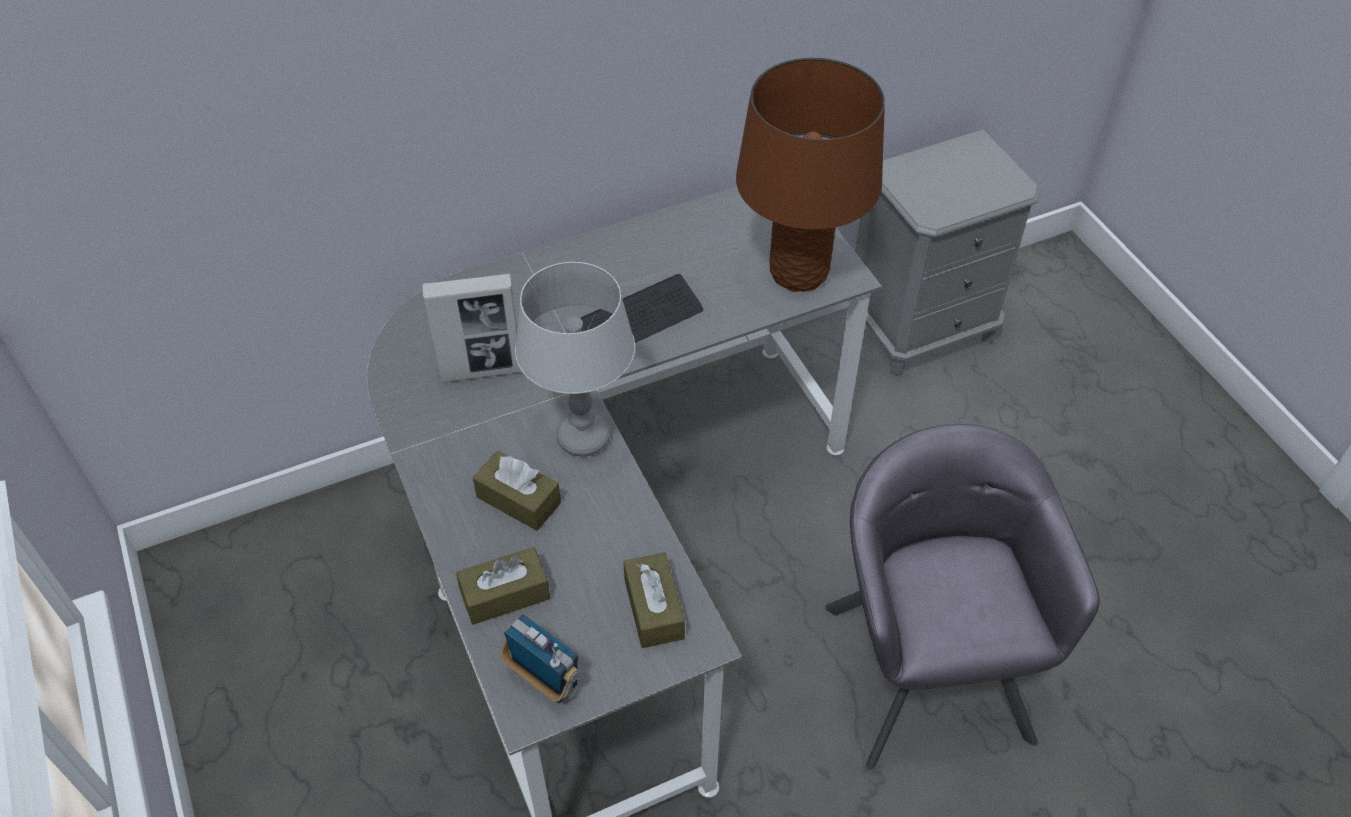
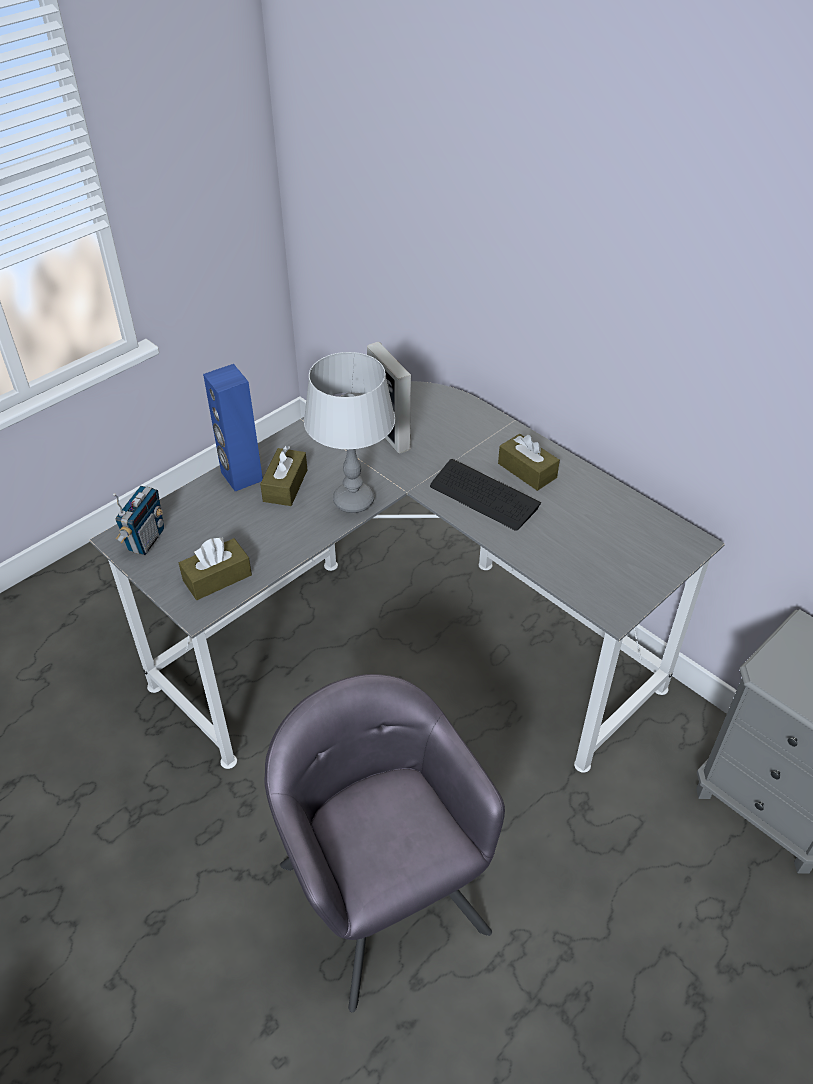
camera: 70 degrees right, 5 degrees down
(474, 544) = (241, 476): none -> blue speaker
(505, 594) = (206, 502): brown tissue box -> brown tissue box (527, 470)
(799, 273) = (597, 578): brown table lamp -> none
(928, 669) = (383, 895): grey armchair -> grey armchair turned 90 degrees counterclockwise

